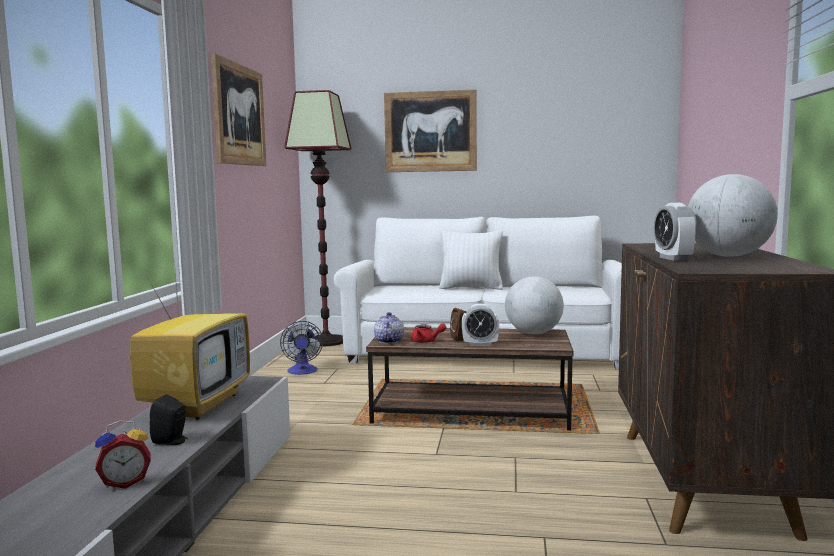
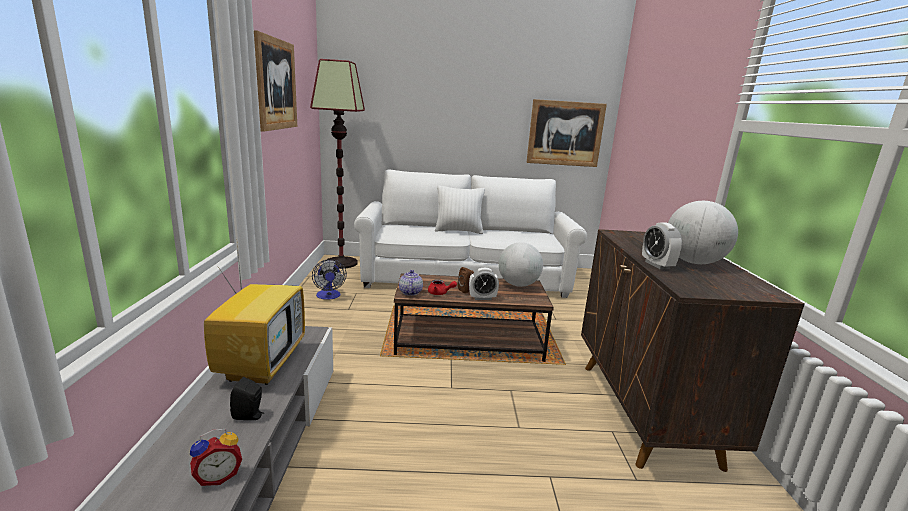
camera: 10 degrees left, 10 degrees up
(430, 131) = (429, 101): picture -> picture (565, 133)

